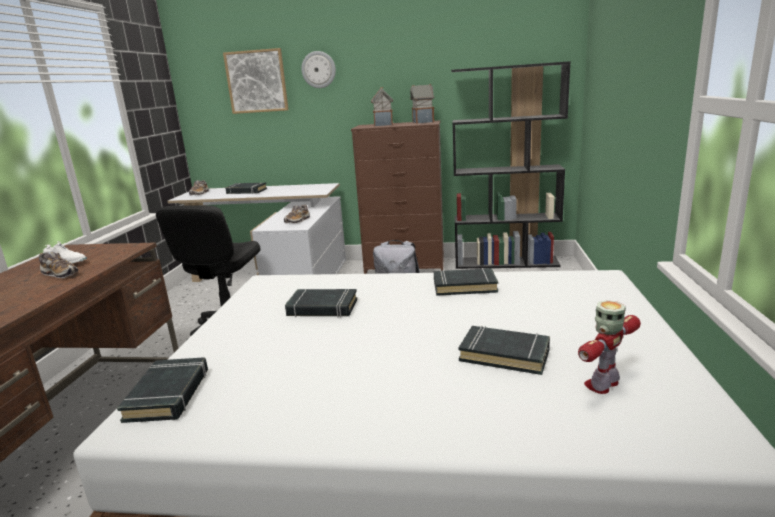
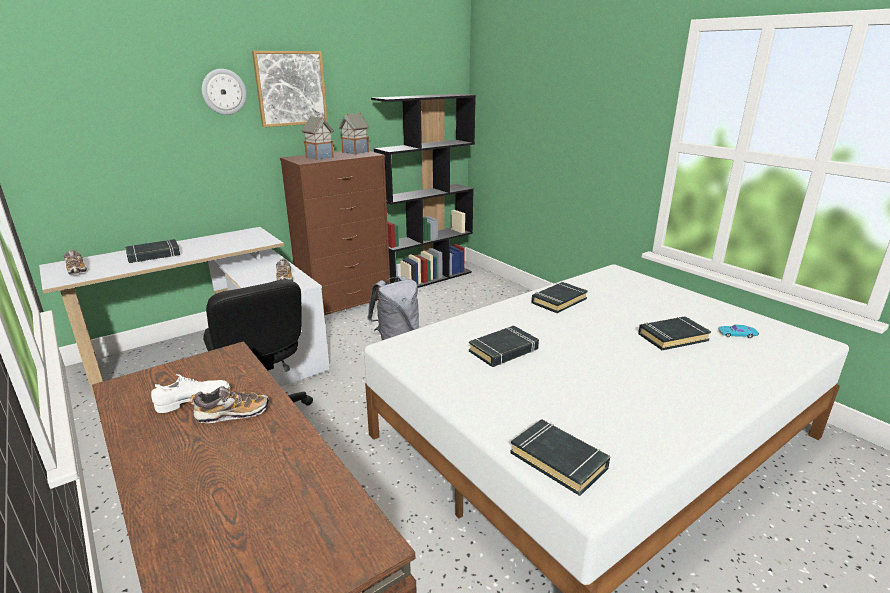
camera: 45 degrees left, 5 degrees up
(256, 81) = (135, 105): picture -> picture (291, 88)
(603, 384) = (737, 334): toy robot -> turquoise toy car

